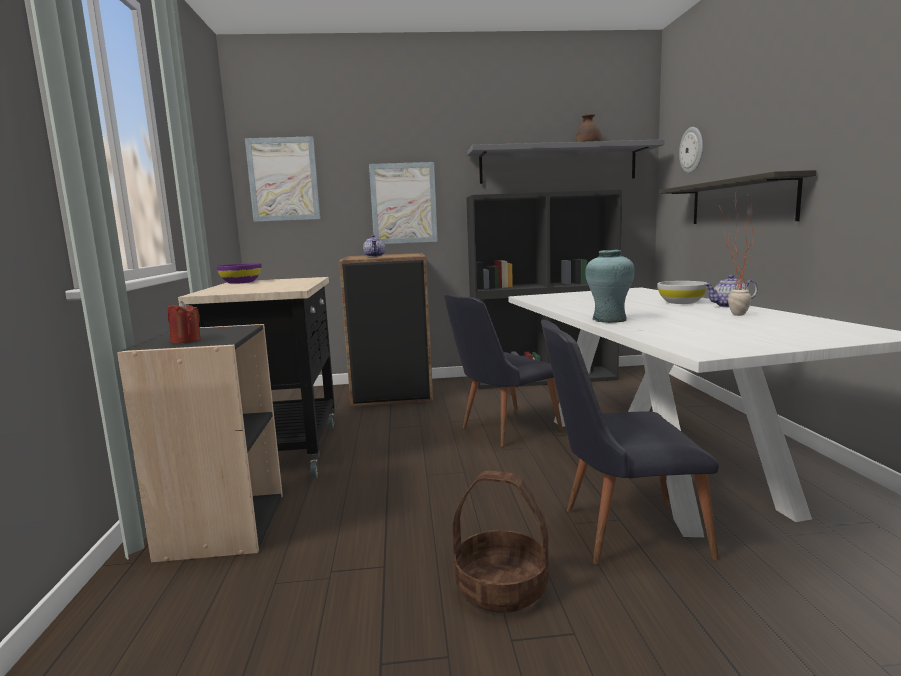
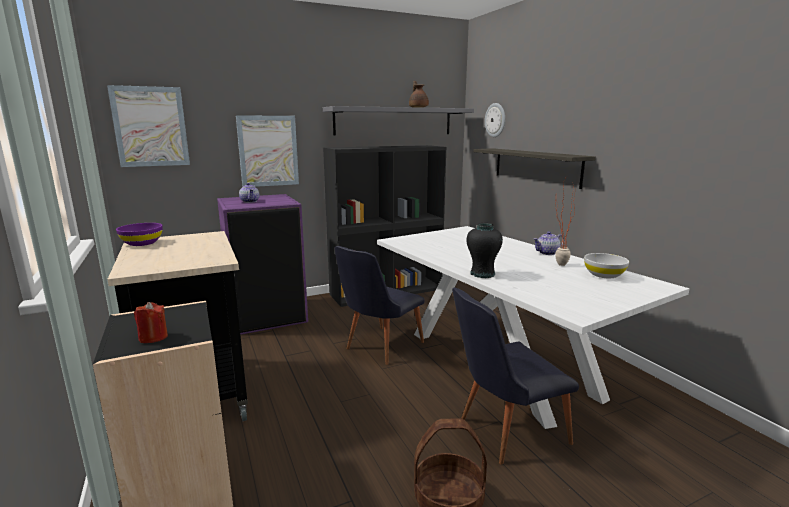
camera: 20 degrees left, 5 degrees up
(393, 392) = (268, 315): brown cabinet -> purple cabinet
(609, 320) = (482, 274): turquoise vase -> black vase
(681, 302) = (512, 248): white bowl -> white bowl (604, 275)

